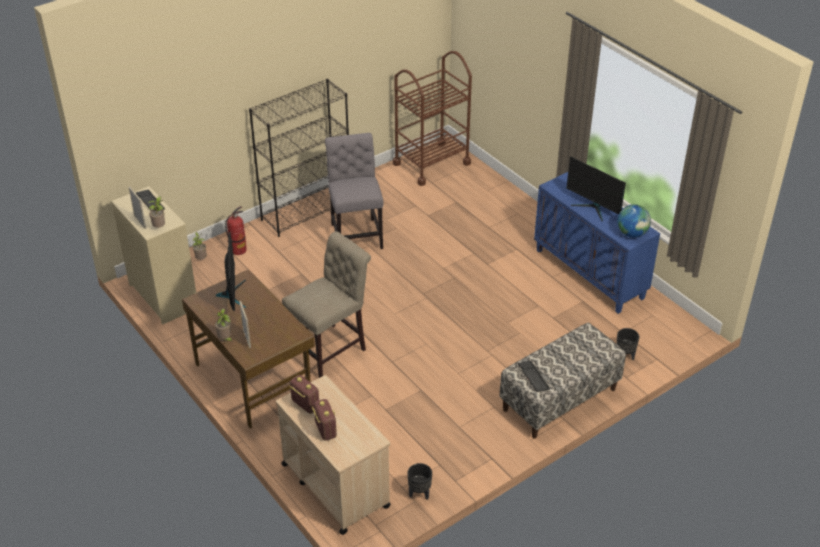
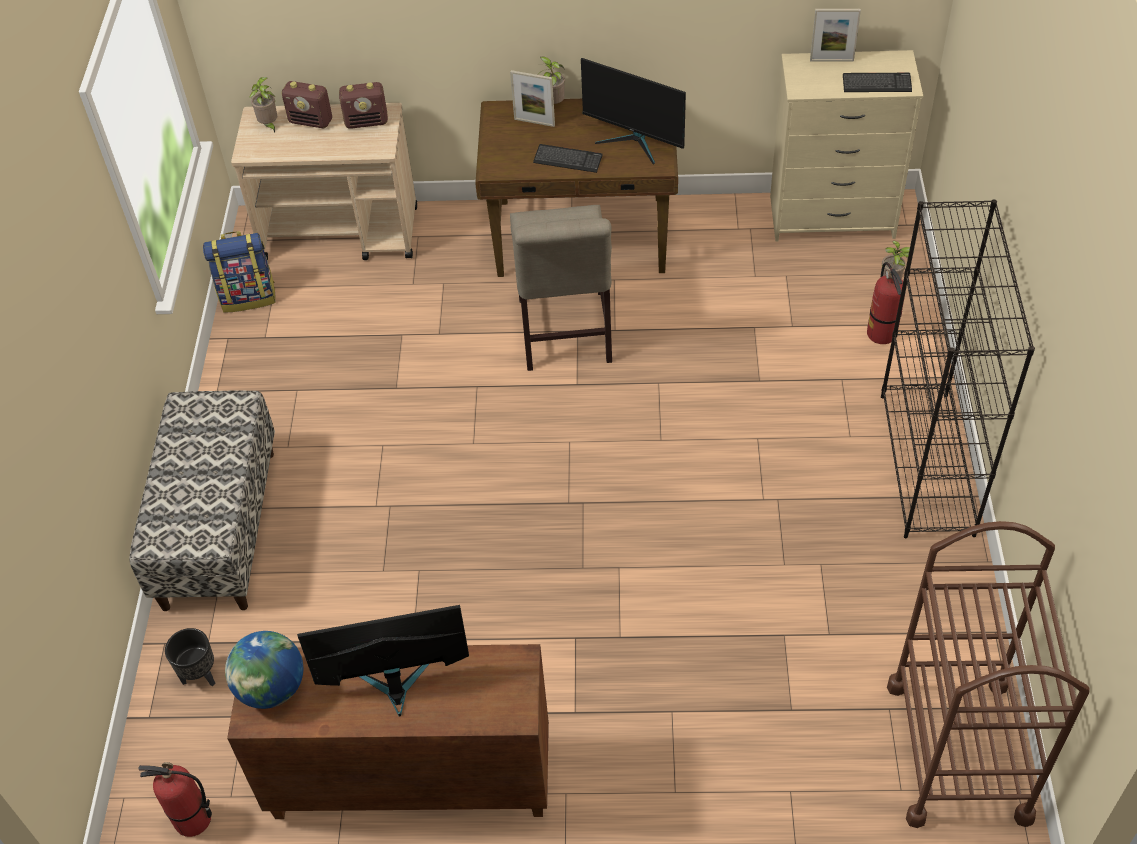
camera: 130 degrees right, 10 degrees up
(160, 227) = (800, 73): potted plant -> potted plant (269, 125)
(356, 234) = (808, 499): grey chair -> none
(419, 493) = (248, 297): black planter -> backpack
(533, 377) = (211, 415): keyboard -> keyboard (568, 160)
(590, 274) = (409, 781): blue cabinet -> brown cabinet
(672, 319) = (192, 820): none -> fire extinguisher

